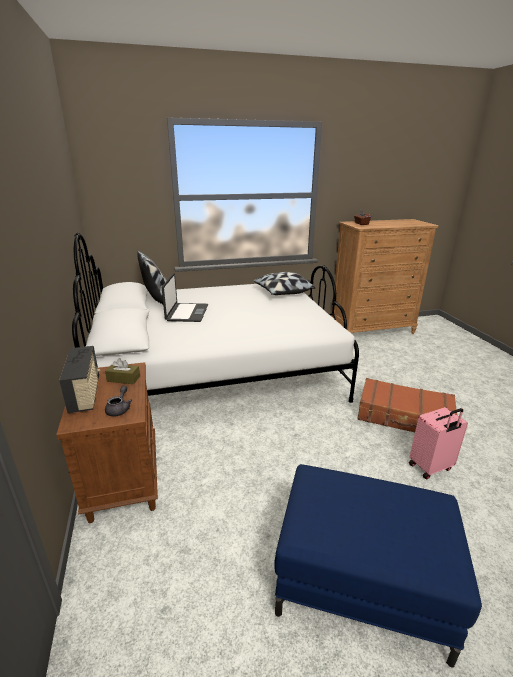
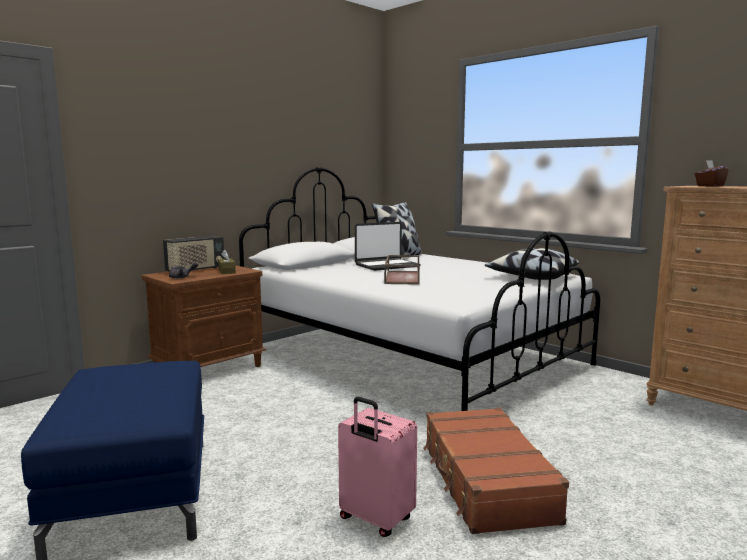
camera: 60 degrees right, 15 degrees down
(238, 321) = (401, 277): none -> brown tray

